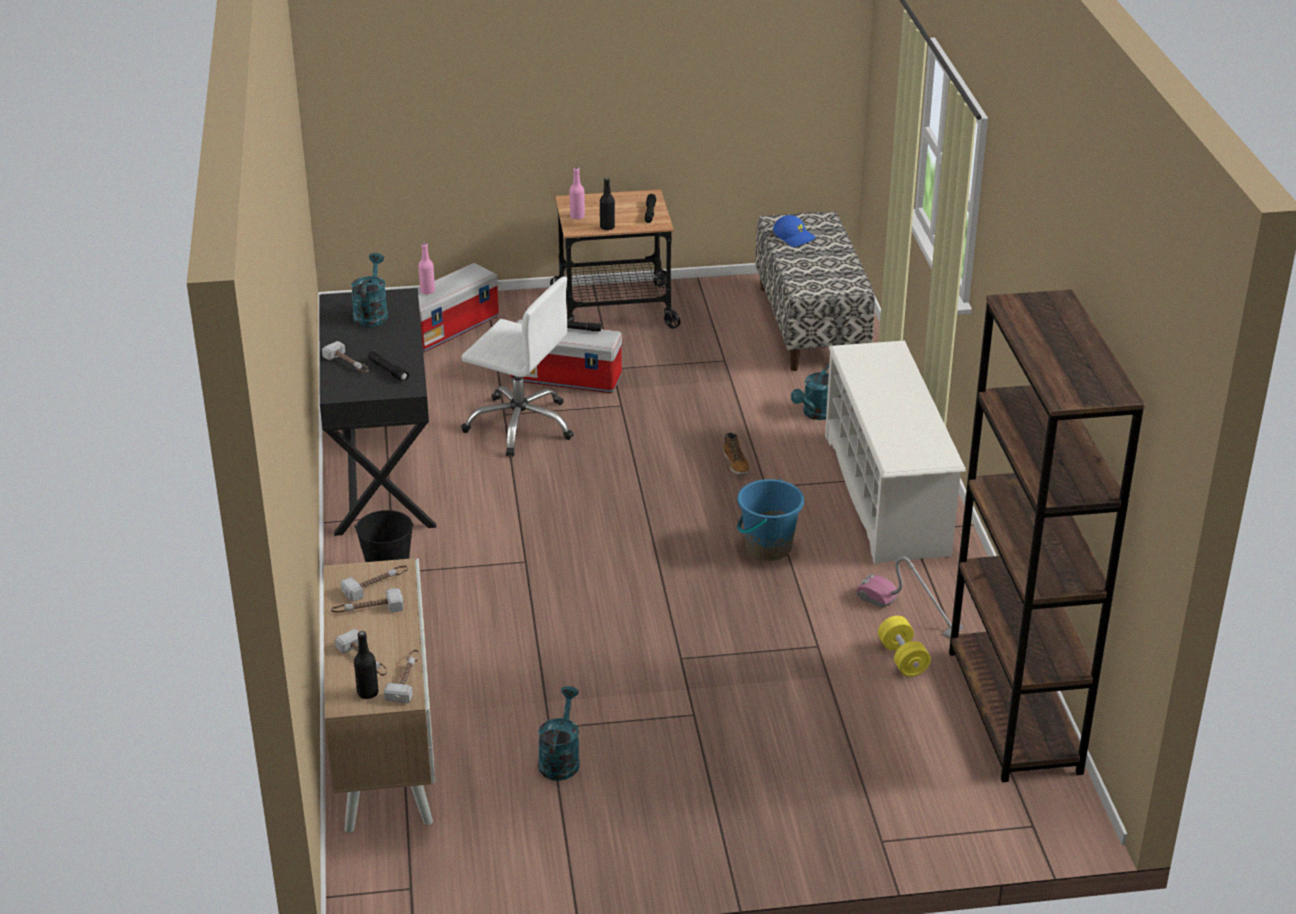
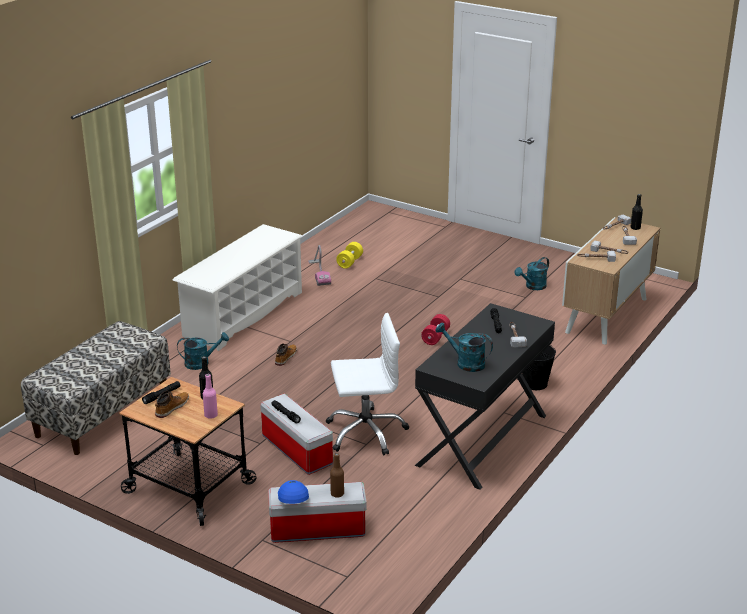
camera: 140 degrees left, 5 degrees down
(371, 313) = (465, 363): turquoise watering can -> turquoise watering can turned 75 degrees clockwise
(427, 291) = (337, 494): pink bottle -> brown bottle
(520, 425) = (365, 432): white office chair -> white office chair turned 105 degrees clockwise
(595, 582) = (435, 337): none -> red dumbbell
(622, 208) = (172, 408): none -> boot
(768, 547) = (335, 317): blue bucket -> none
(794, 237) = (83, 373): blue cap -> blue cap (292, 496)
(1014, 711) = (339, 235): brown bookcase -> none

